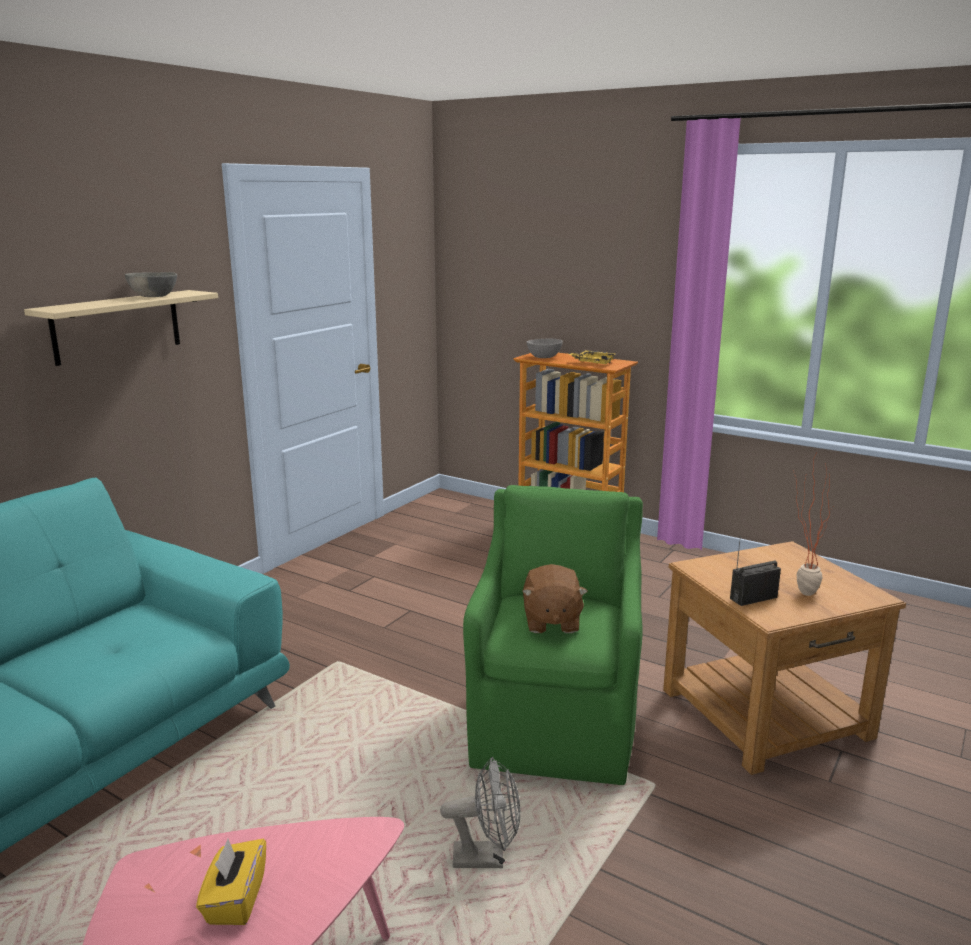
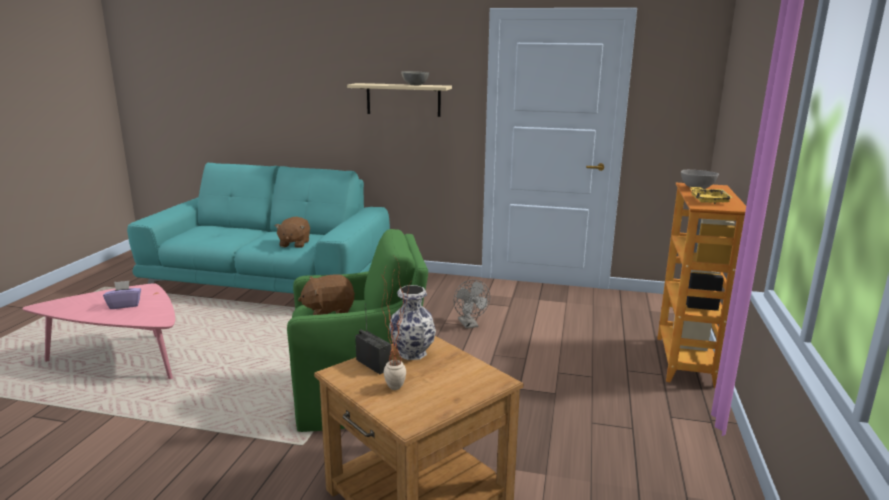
camera: 70 degrees right, 0 degrees up
(144, 643) = (294, 244): none -> brown plush toy
(235, 900) = (124, 305): yellow tissue box -> purple tissue box
(487, 858) = (226, 395): grey fan -> grey fan (469, 325)
(727, 575) = (413, 353): none -> vase

